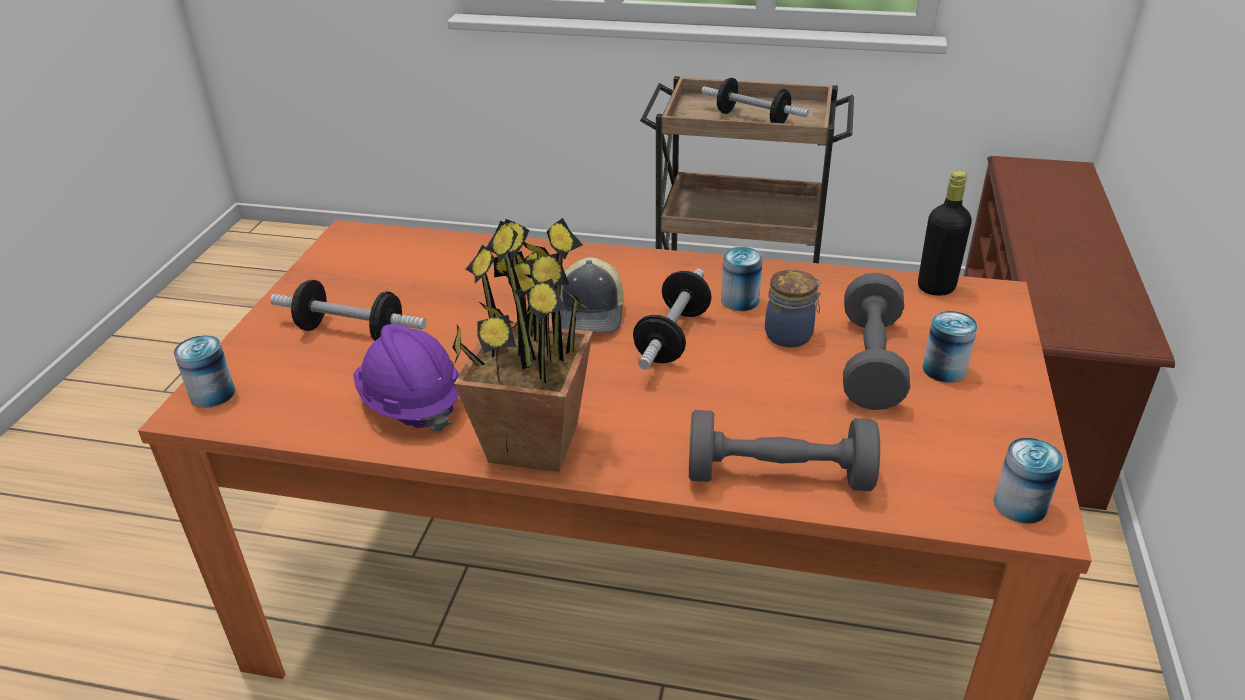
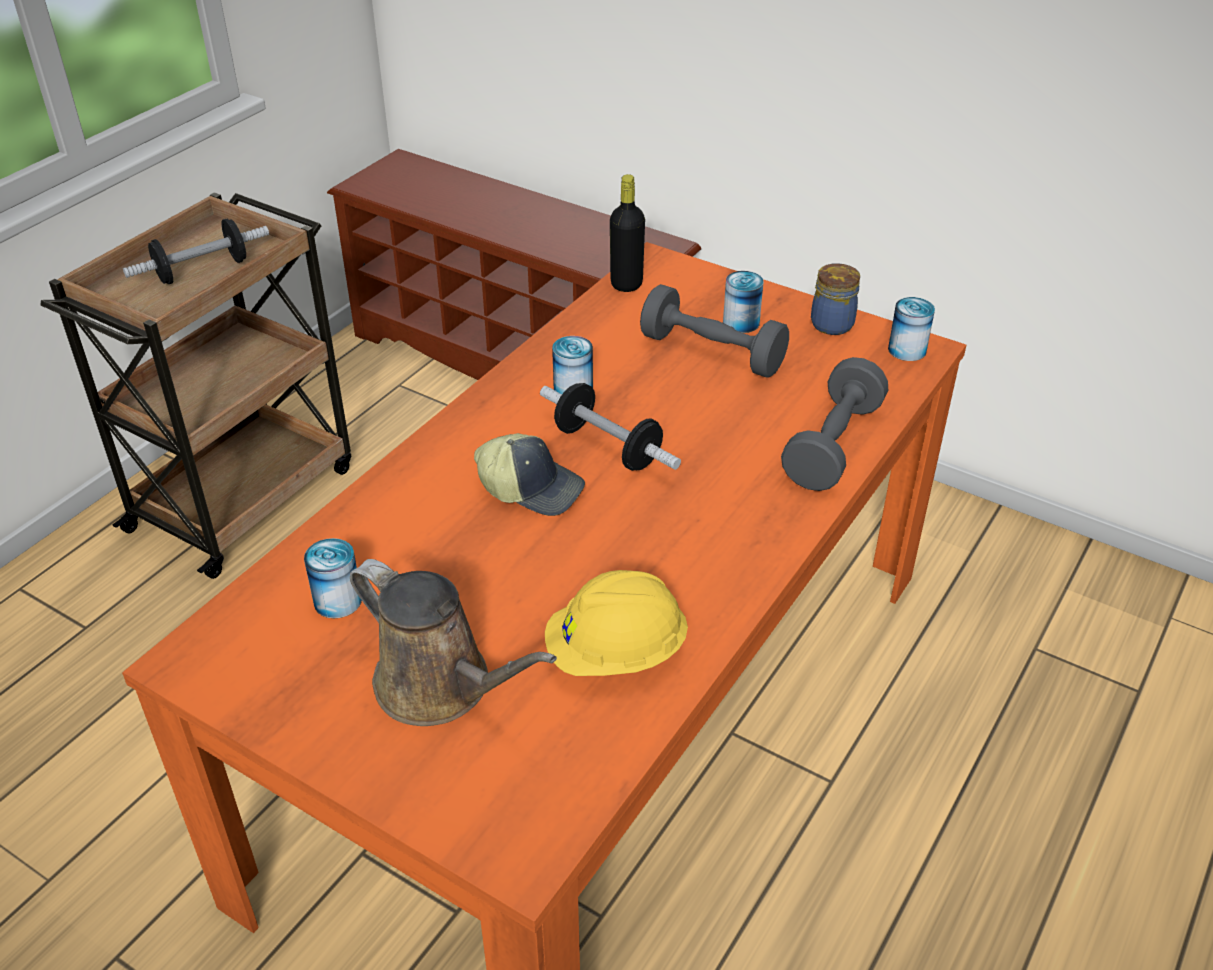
camera: 70 degrees left, 5 degrees up
(212, 394) = (498, 836): can -> can (338, 600)
(351, 332) = (441, 686): dumbbell -> brown watering can
(411, 403) = (616, 653): purple hard hat -> yellow hard hat
(532, 443) = (725, 576): potted plant -> none
(790, 335) = (647, 380): jar -> jar (832, 323)

